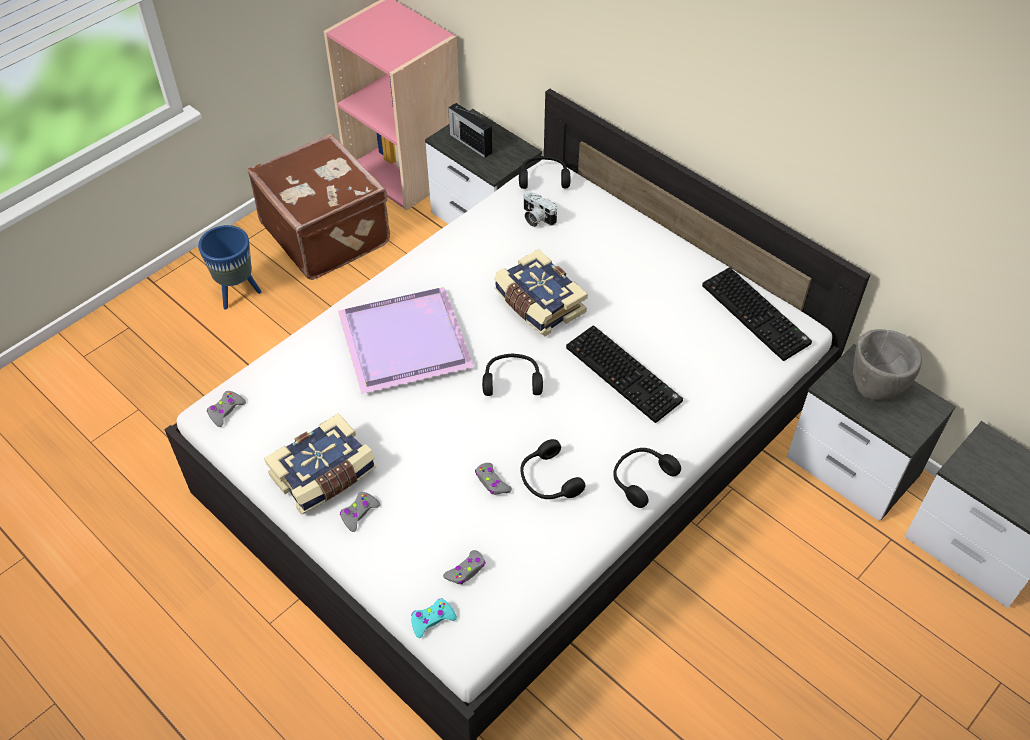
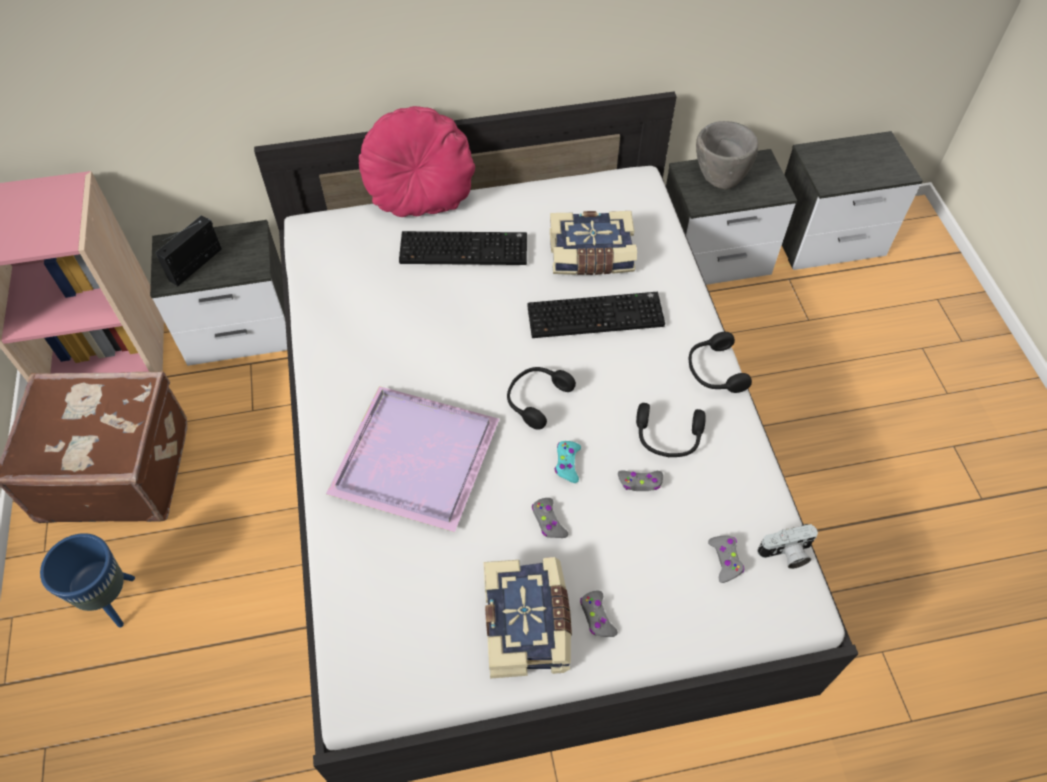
camera: 55 degrees left, 5 degrees up
(226, 411) = (365, 679): grey game controller -> grey game controller (548, 521)
(432, 620) = (762, 619): turquoise game controller -> turquoise game controller (567, 464)
(470, 143) = (196, 264): radio -> radio turned 135 degrees clockwise
(536, 218) = (360, 268): camera -> camera (786, 554)
(538, 304) = (465, 327): book -> book (591, 256)
(543, 178) = (314, 234): black headphones -> none
(634, 214) = (421, 201): none -> pink pillow
(757, 314) = (604, 194): keyboard -> keyboard (465, 248)

